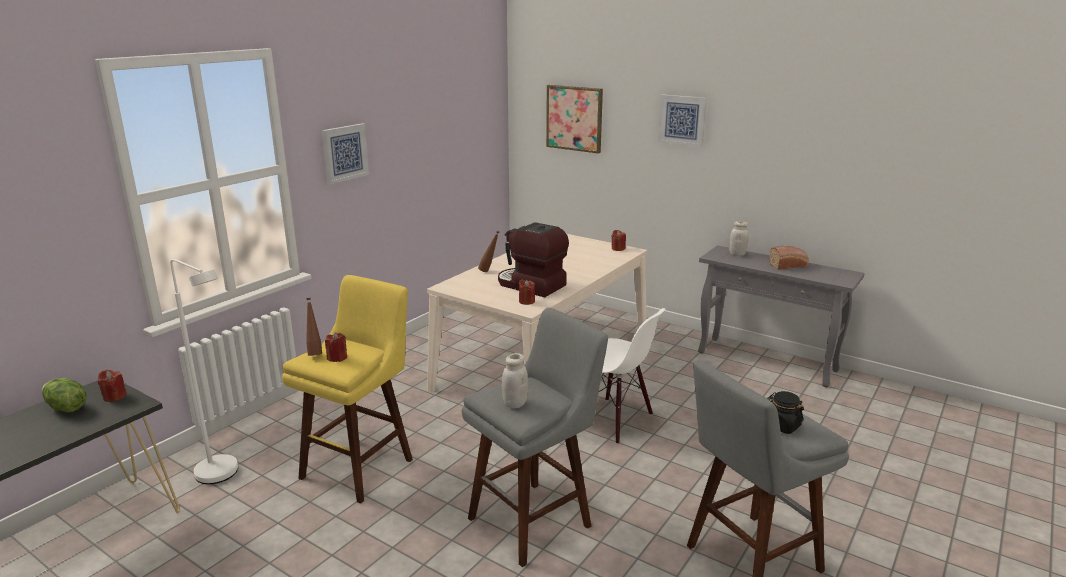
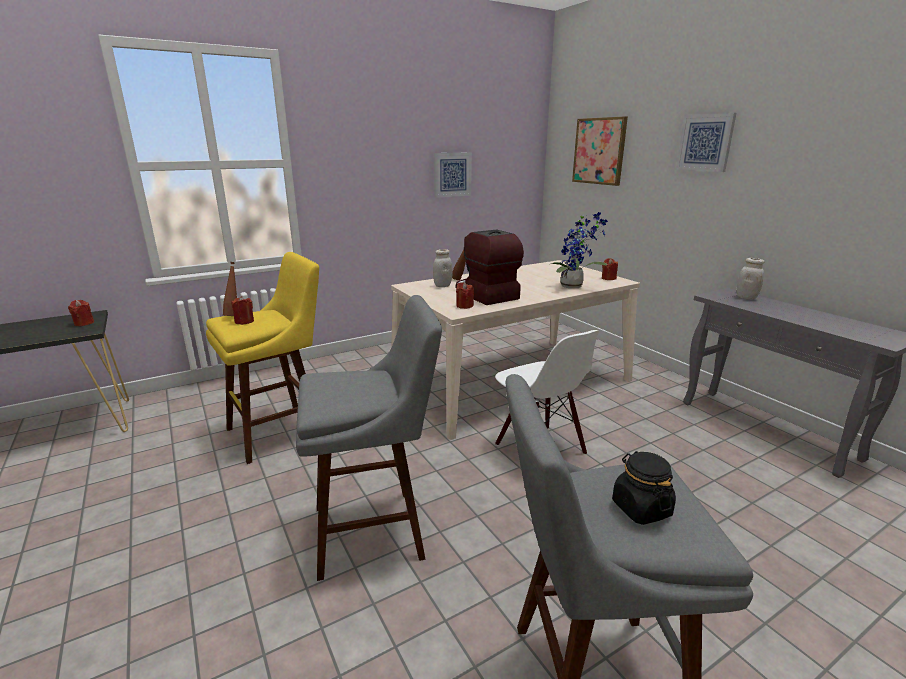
camera: 25 degrees right, 0 degrees up
(66, 408) = (46, 325): lettuce -> none
(223, 476) = (181, 412): white floor lamp -> none
(344, 153) = (355, 160): picture -> picture (452, 174)
(515, 404) = (330, 391): white jar -> white jar (442, 285)
(598, 263) = (574, 286): none -> potted plant
(789, 265) = (811, 316): bread -> none

